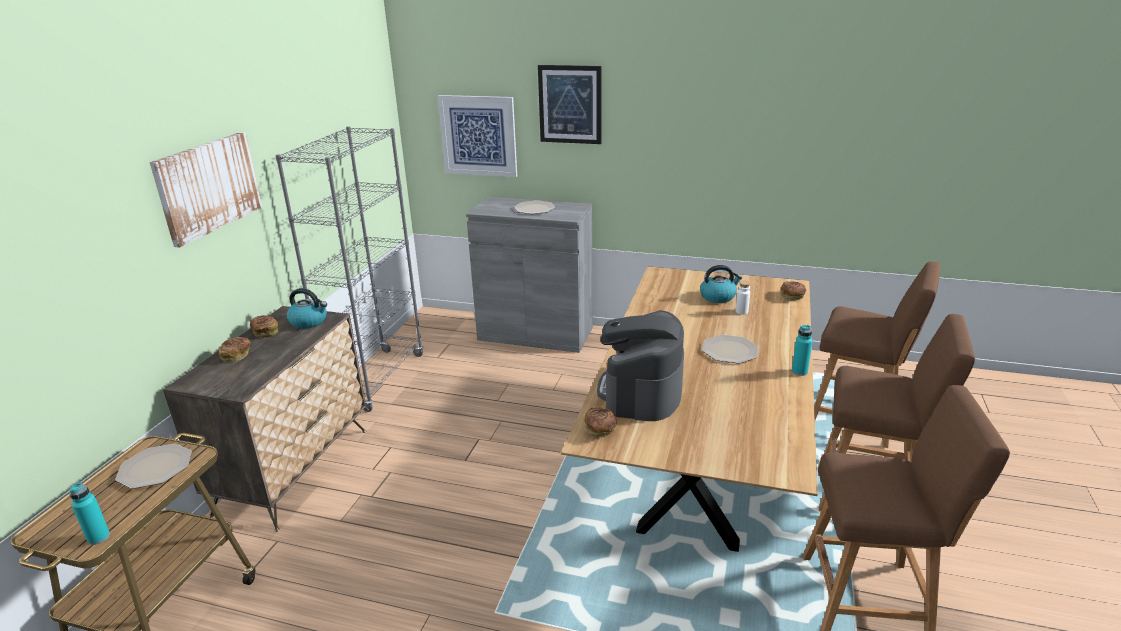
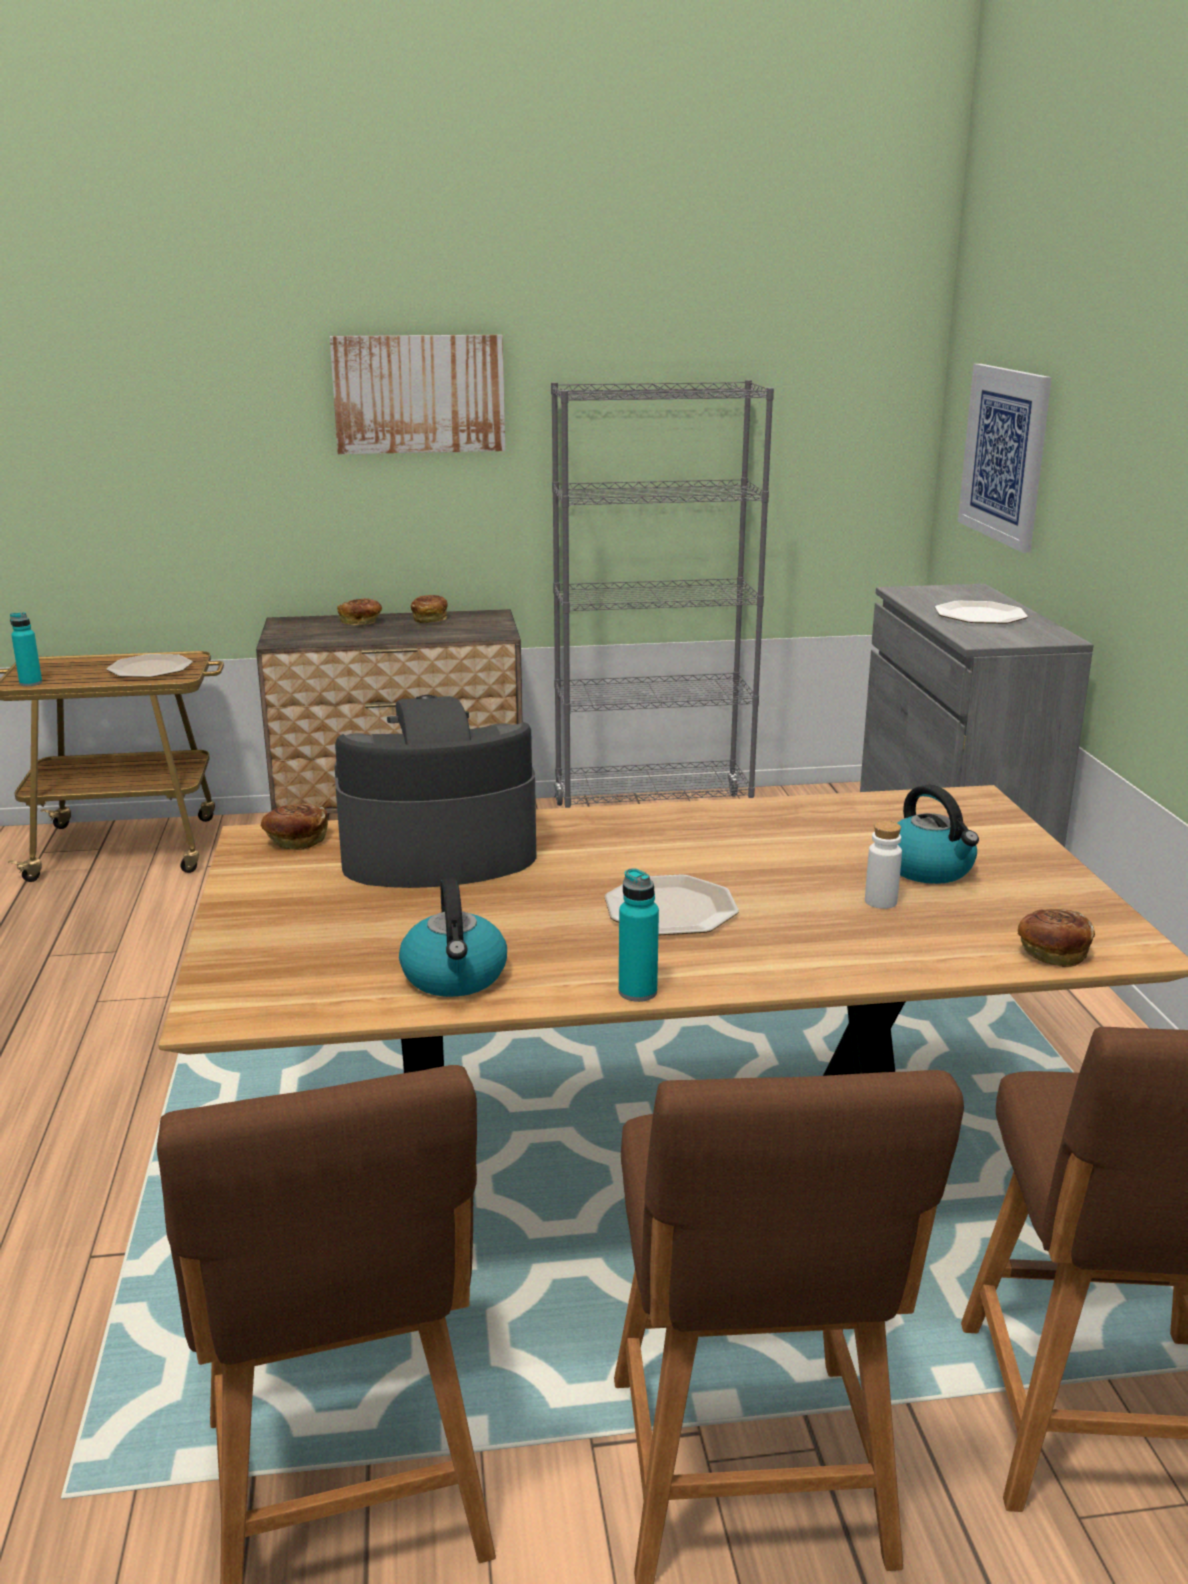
camera: 65 degrees right, 5 degrees down
(309, 321) = (477, 628): kettle -> kettle (455, 977)
(570, 104) = (1113, 403): picture -> none

